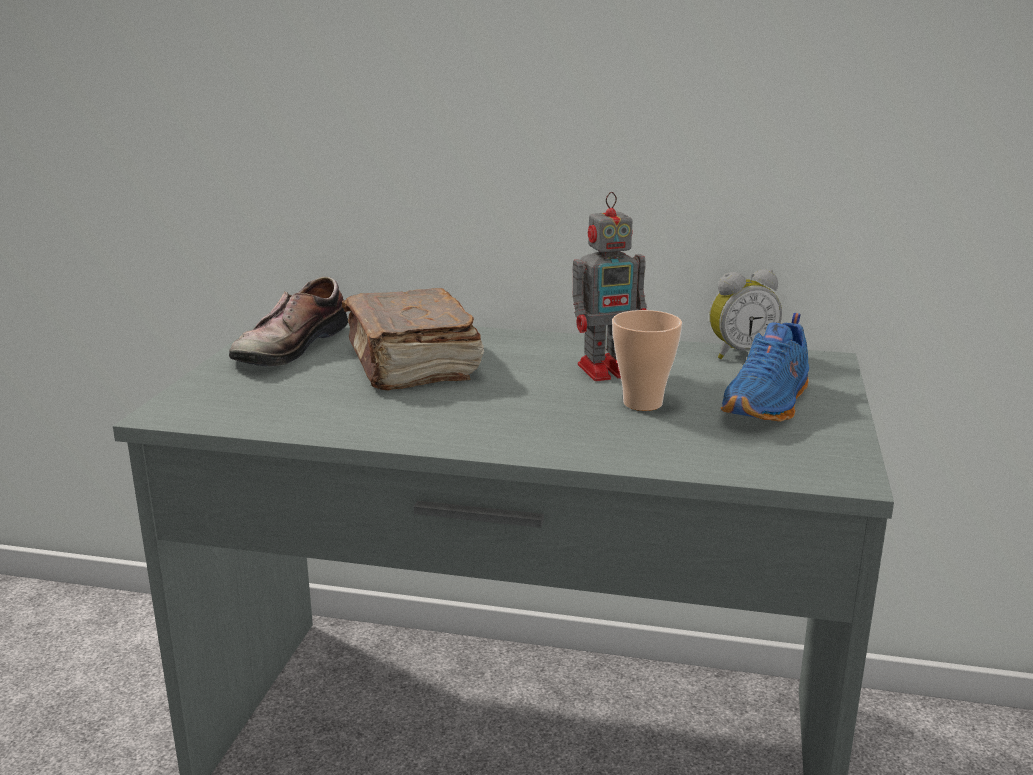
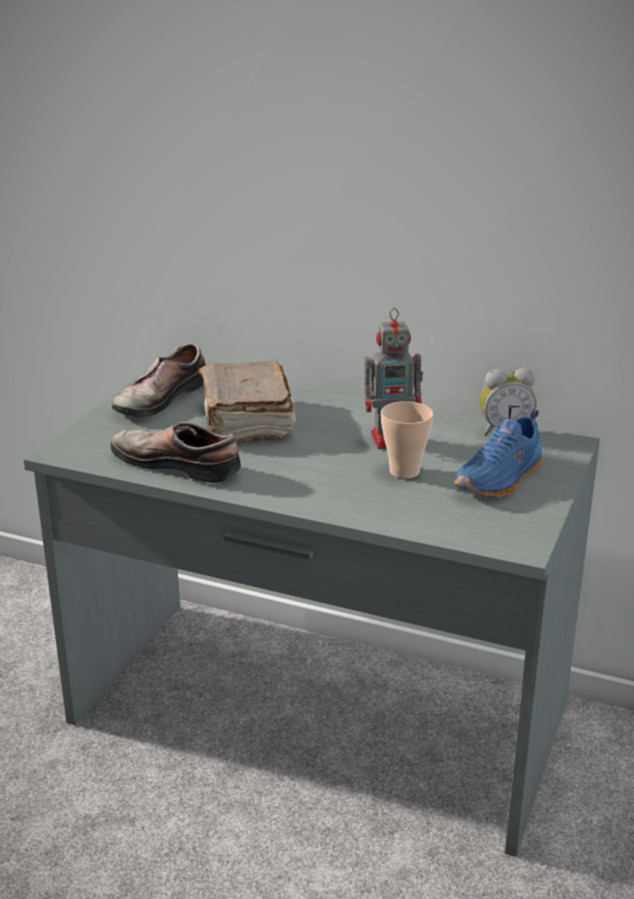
camera: 10 degrees right, 5 degrees up
(337, 415) = (179, 463): none -> shoe

